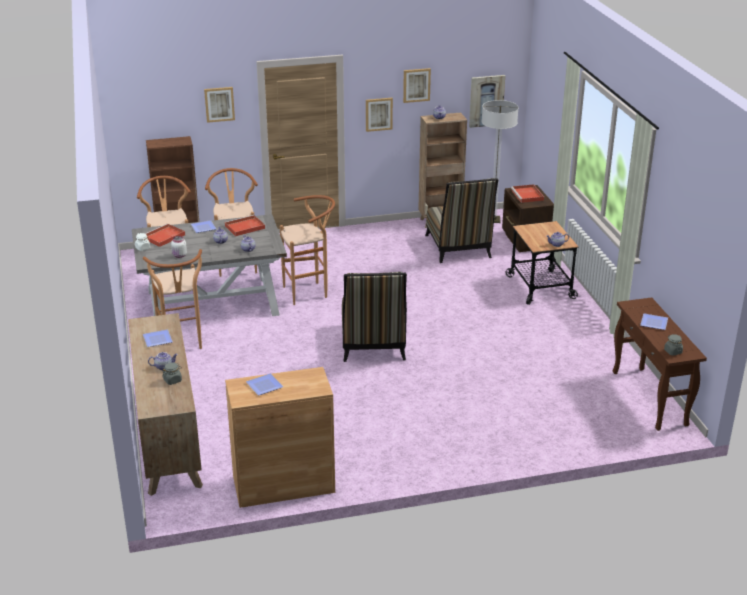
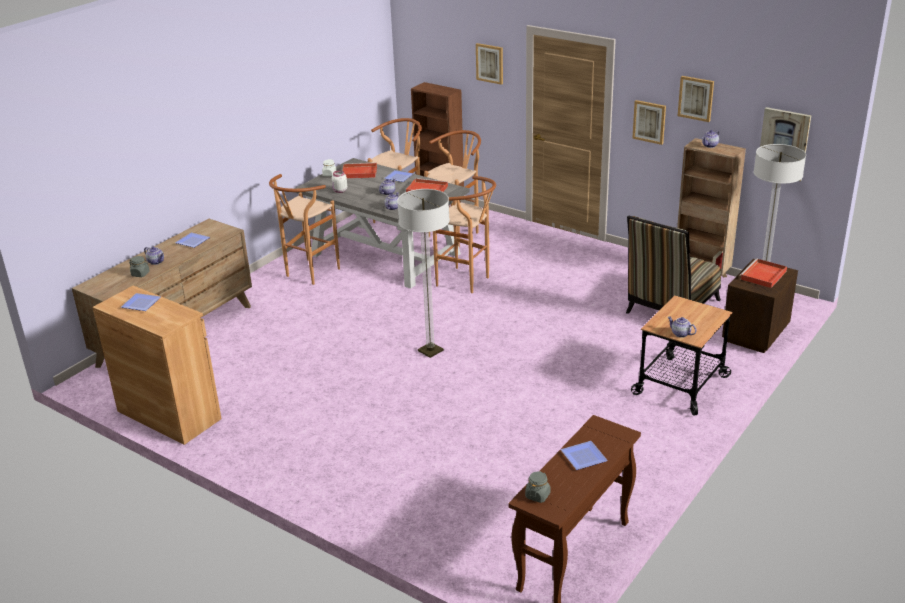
camera: 50 degrees right, 0 degrees up
(373, 345) = (430, 351): chair -> floor lamp

